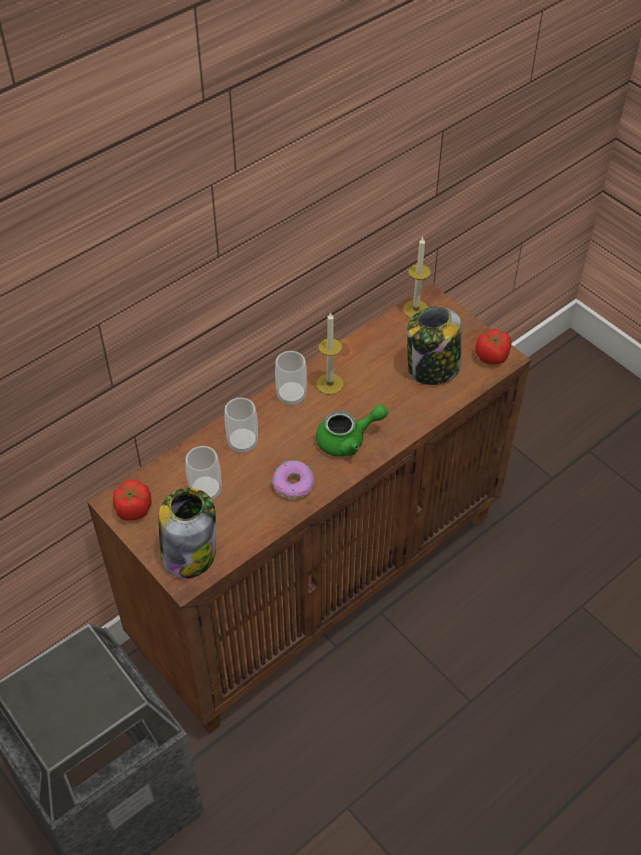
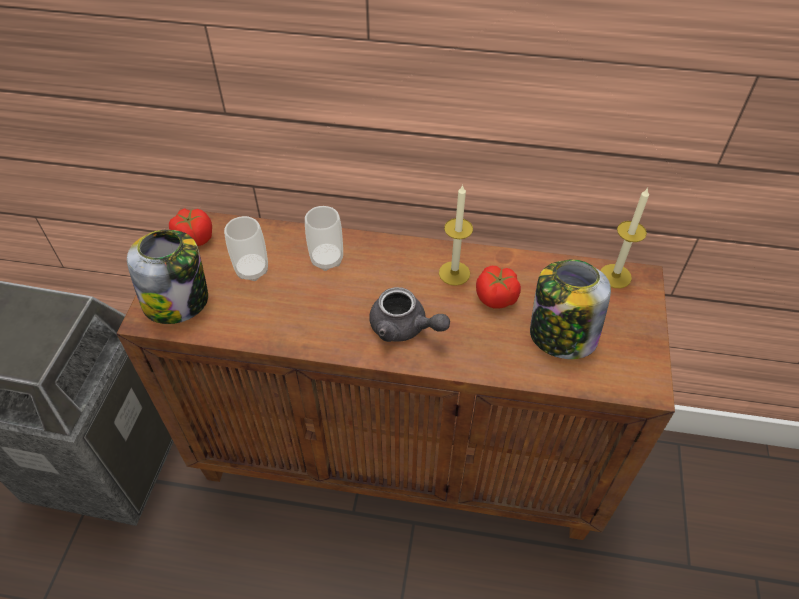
camera: 50 degrees right, 0 degrees up
(291, 396) = (411, 257): cup -> none
(293, 484) = (315, 322): donut -> none
(348, 440) = (404, 328): green teapot -> grey teapot
(492, 356) = (635, 374): tomato -> tomato (496, 298)

